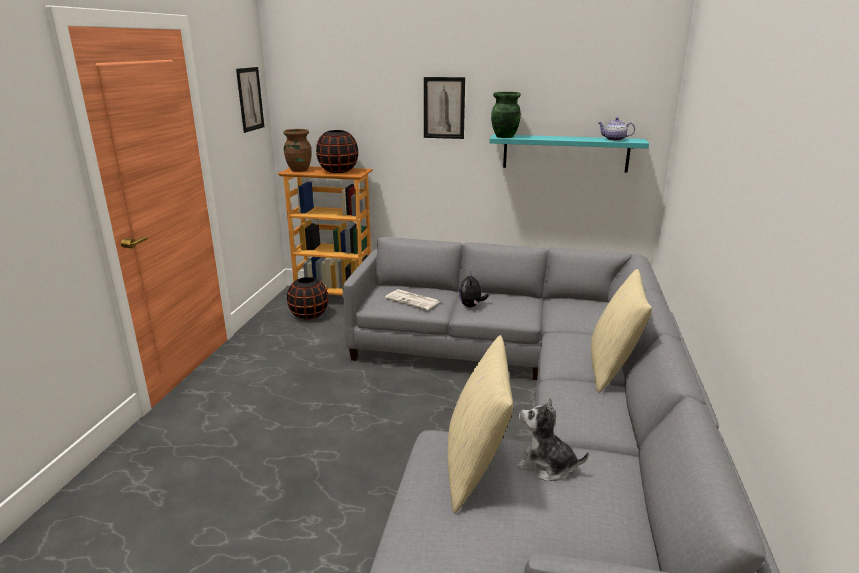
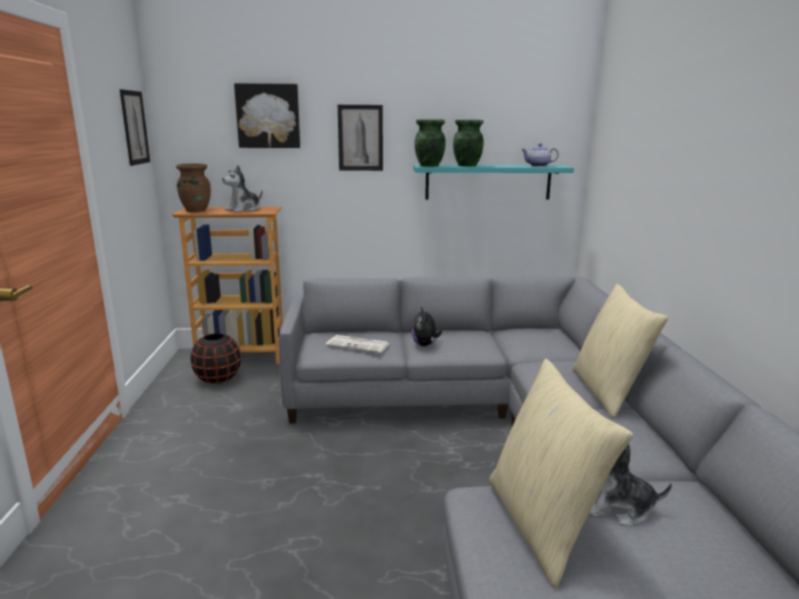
camera: 15 degrees left, 5 degrees down
(338, 171) = (244, 210): black vase -> plush toy
(363, 87) = (268, 116): none -> picture
(542, 137) = (467, 165): none -> green vase

